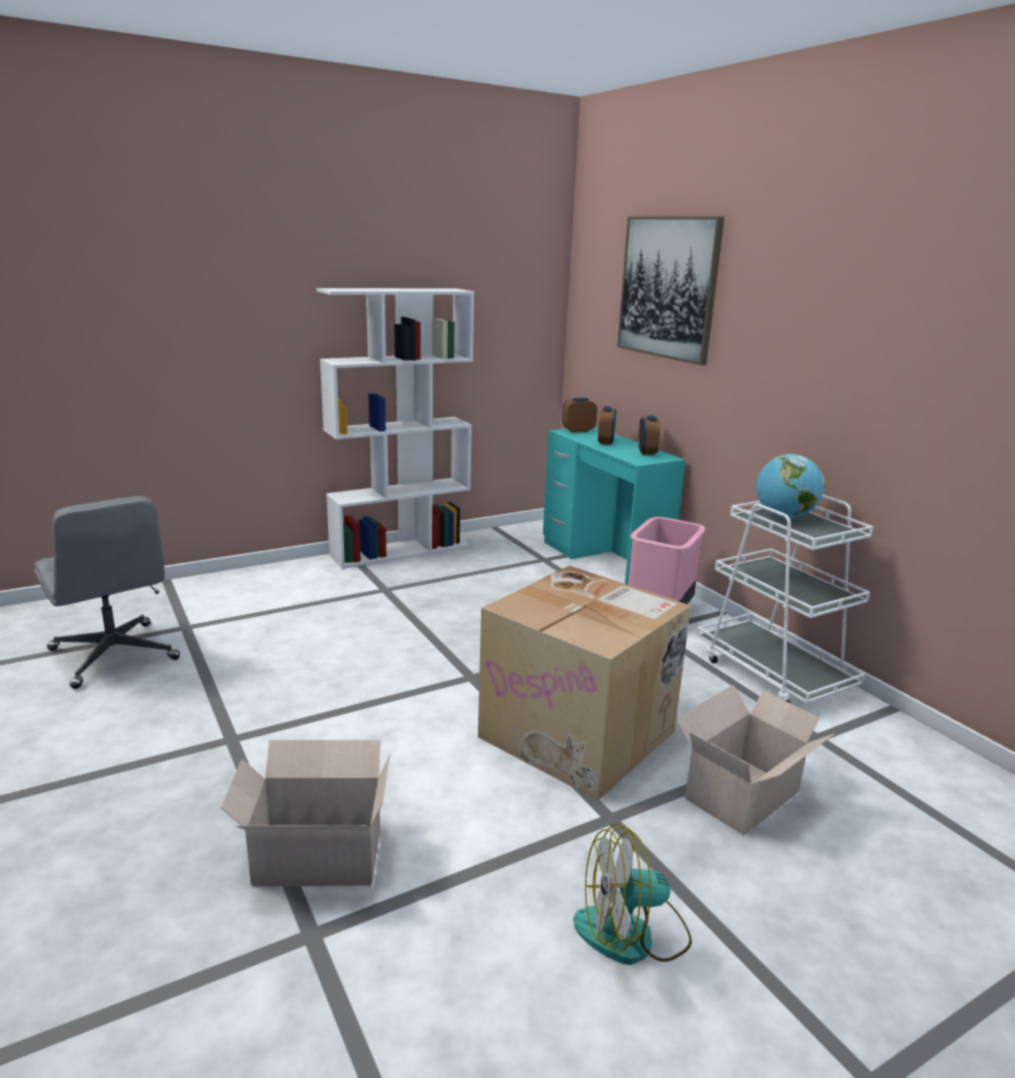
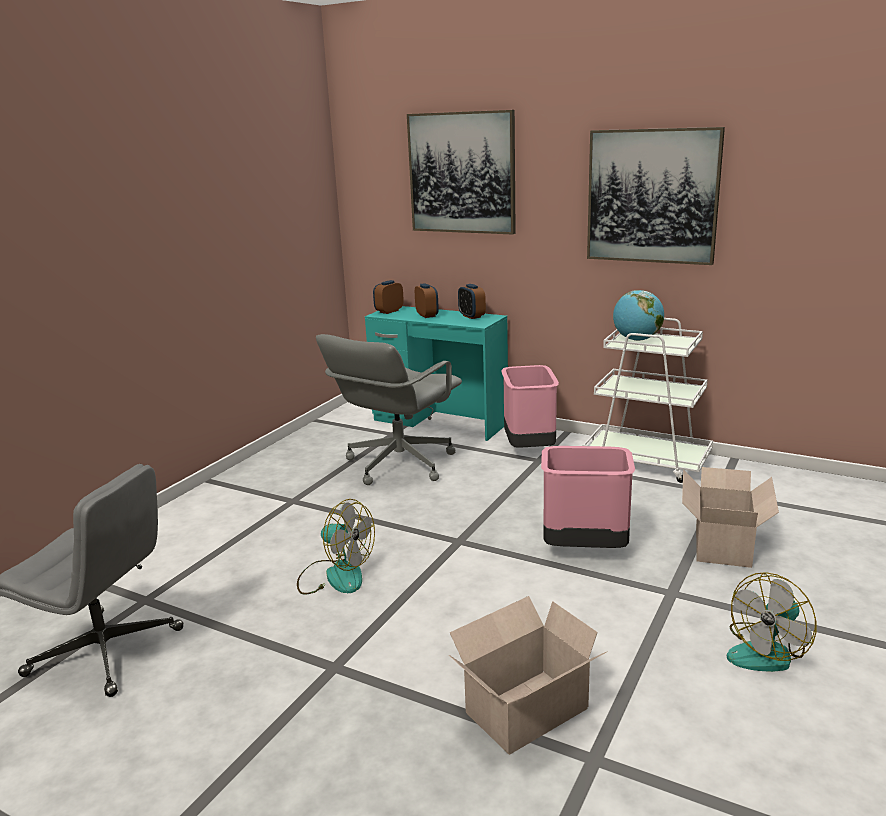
camera: 30 degrees left, 0 degrees up
(332, 665) = (335, 576): none -> fan
(401, 550) = (259, 464): white bookcase -> none
(512, 588) = (398, 464): none -> grey office chair
(580, 734) = (585, 549): cardboard box -> pink trash can
(849, 338) = (652, 196): none -> picture

